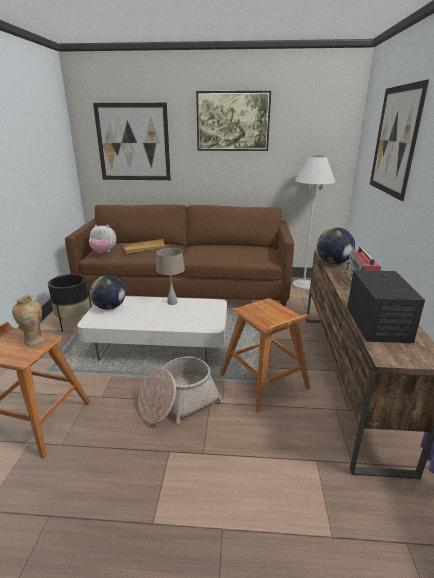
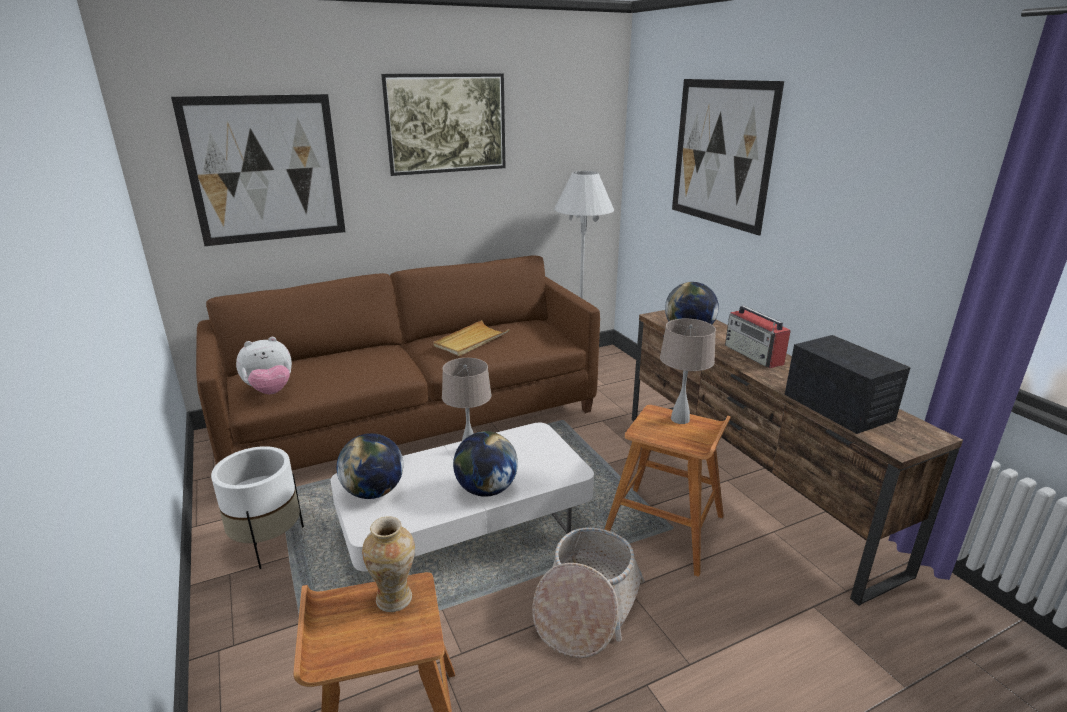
camera: 30 degrees left, 0 degrees up
(75, 323) = (268, 543): black planter -> white planter
(145, 248) = (348, 364): beige tray -> beige tray (471, 341)
(158, 321) = (486, 490): none -> globe
(278, 310) = (680, 419): none -> beige table lamp

